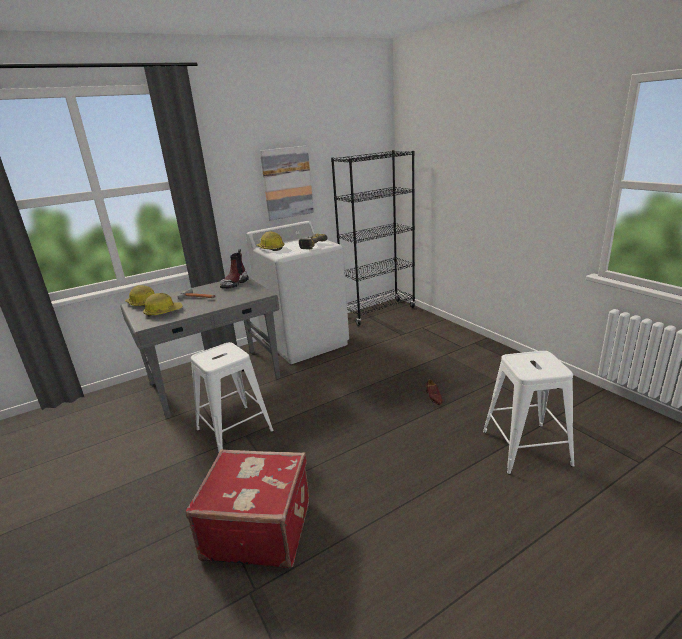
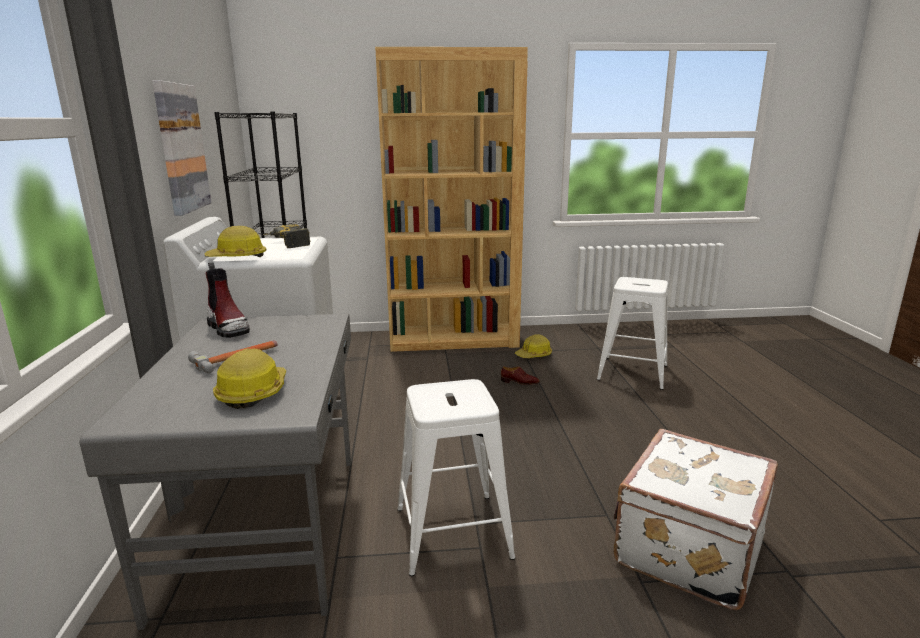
camera: 65 degrees left, 5 degrees down
(142, 303) = (142, 410): hard hat -> hard hat (534, 355)
(258, 528) = (686, 548): red suitcase -> white suitcase
(474, 348) = (453, 339): none -> brown bookcase

